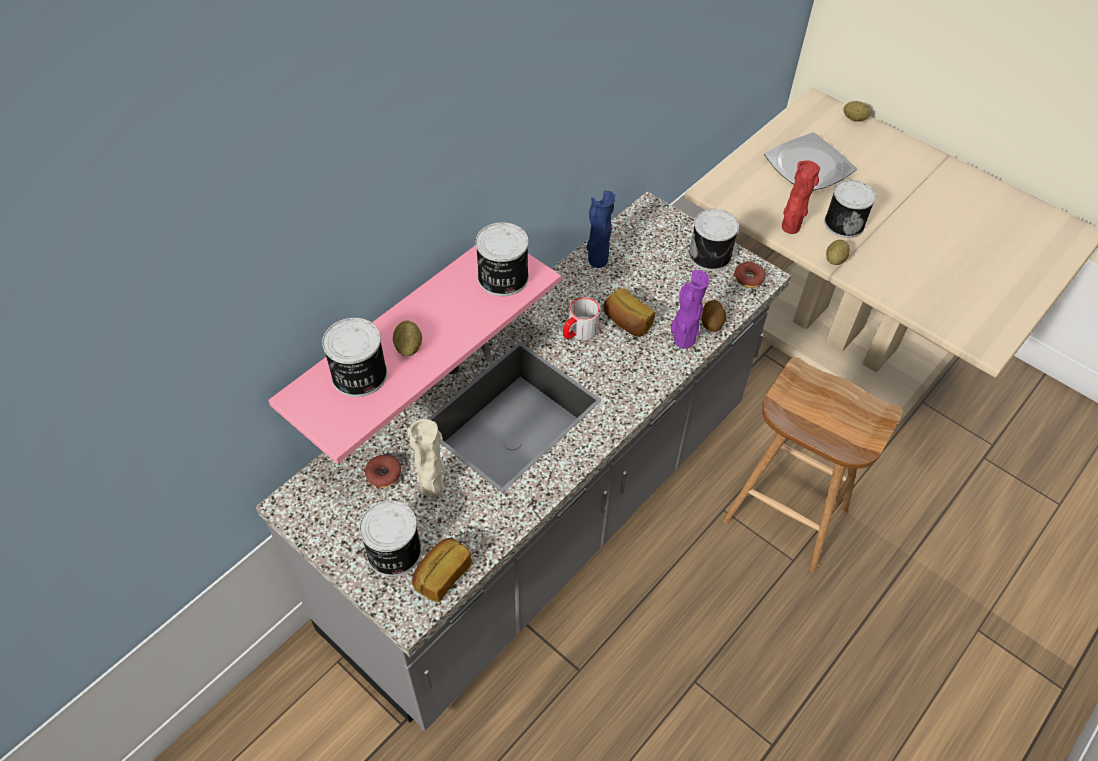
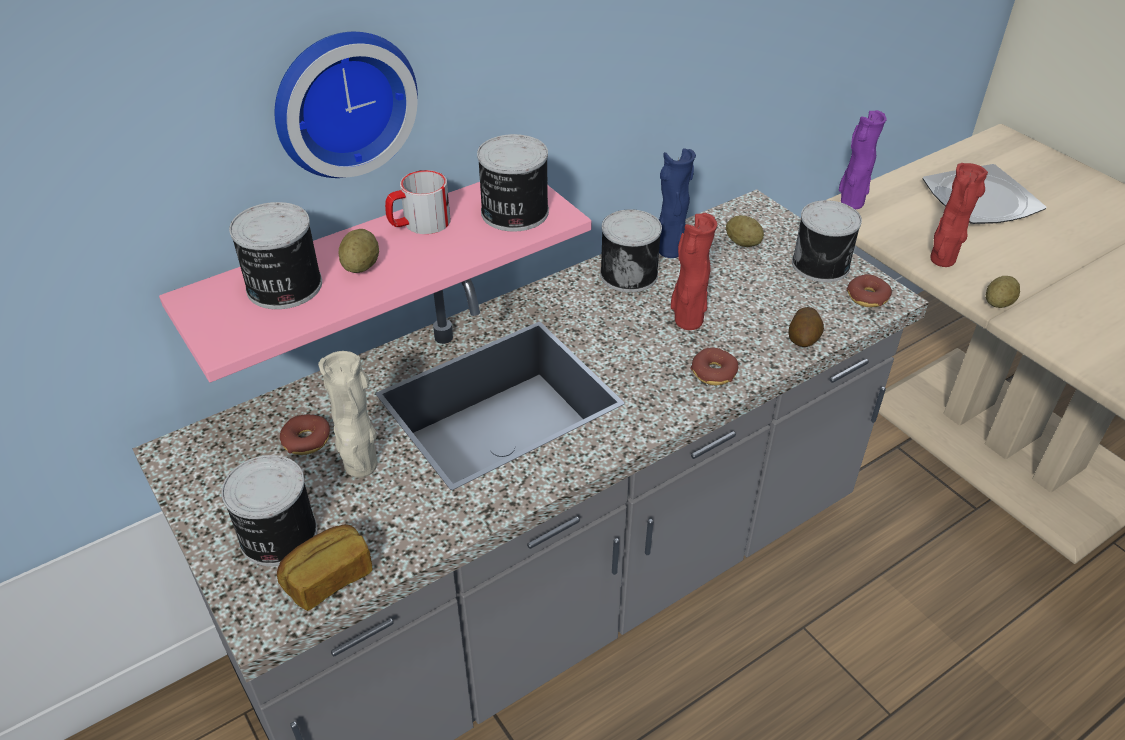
camera: 15 degrees right, 10 degrees down
(380, 233) = (342, 101): none -> wall clock
(579, 331) = (620, 322): mug -> mug (419, 224)
(626, 322) = (687, 321): bread -> red vase
(656, 363) = (714, 372): none -> donut
(682, 340) = (757, 352): purple vase -> purple vase (850, 203)
(783, 516) = (887, 652): brown stool -> none
(844, 223) = (1018, 264): can -> can (629, 273)
(854, 119) = (1052, 159): potato -> potato (742, 243)

